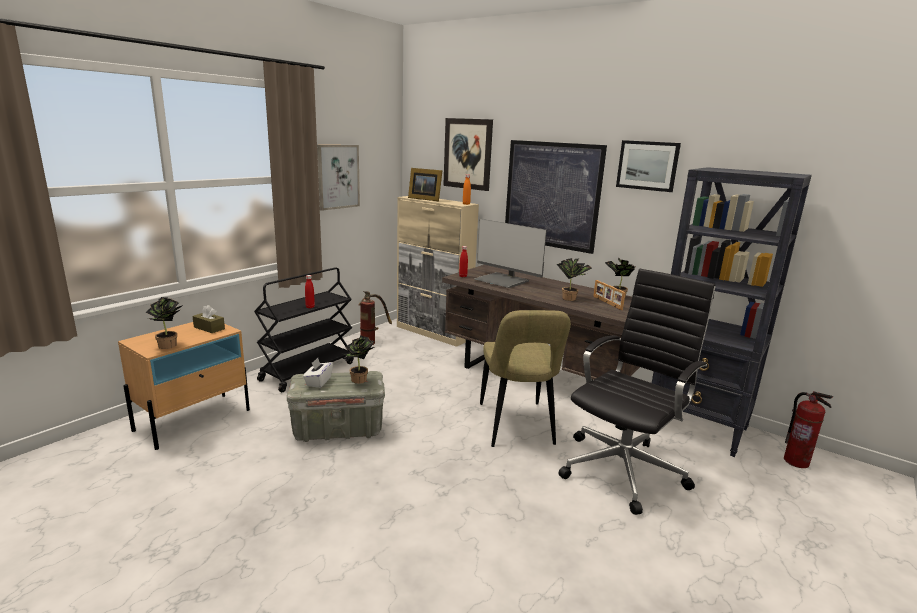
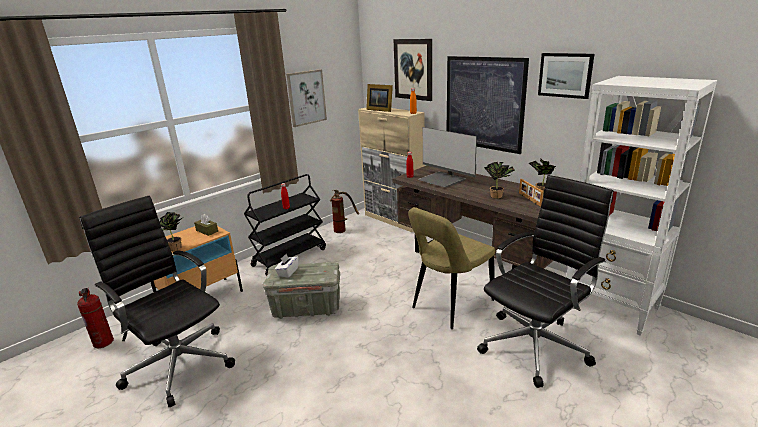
camera: 10 degrees right, 5 degrees up
(169, 498) = (179, 363): none -> black office chair
(360, 381) = (319, 271): potted plant -> none
(516, 426) = (450, 305): beige chair -> beige chair turned 45 degrees clockwise
(697, 428) = (611, 307): black bookcase -> white bookcase
(796, 461) = (700, 341): fire extinguisher -> fire extinguisher (104, 342)

